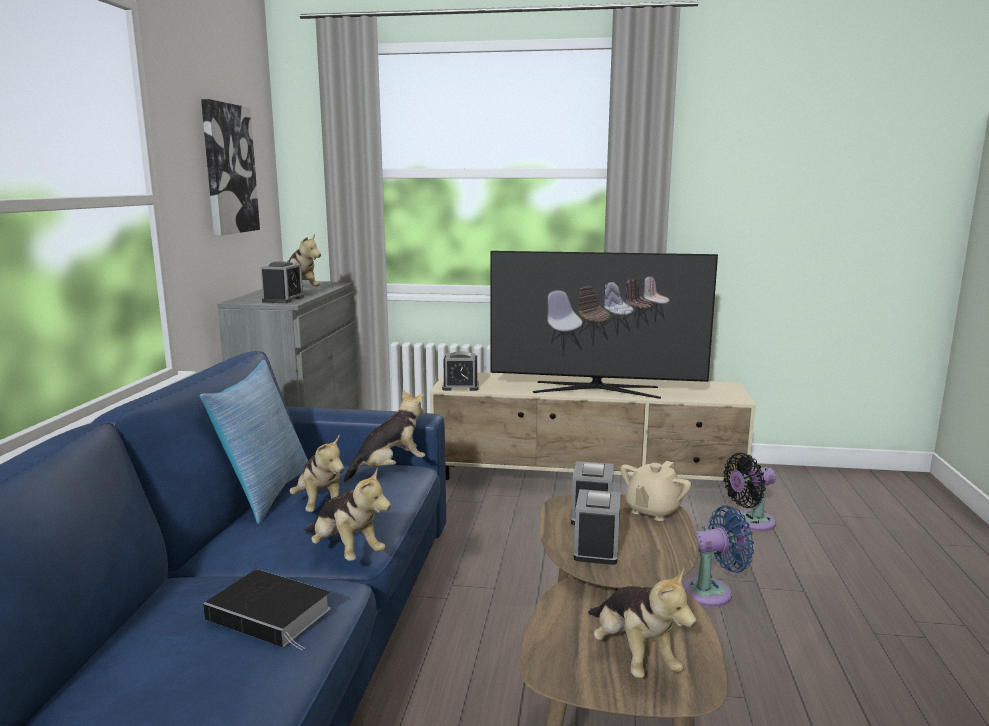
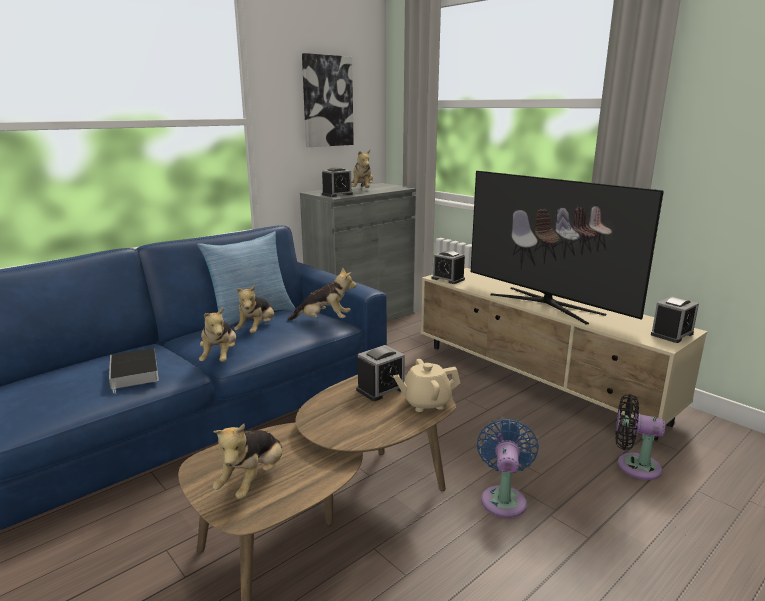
camera: 40 degrees right, 5 degrees up
(596, 548) = (339, 409): alarm clock -> alarm clock (672, 334)
(712, 592) = (503, 498): blue fan -> blue fan turned 105 degrees counterclockwise

